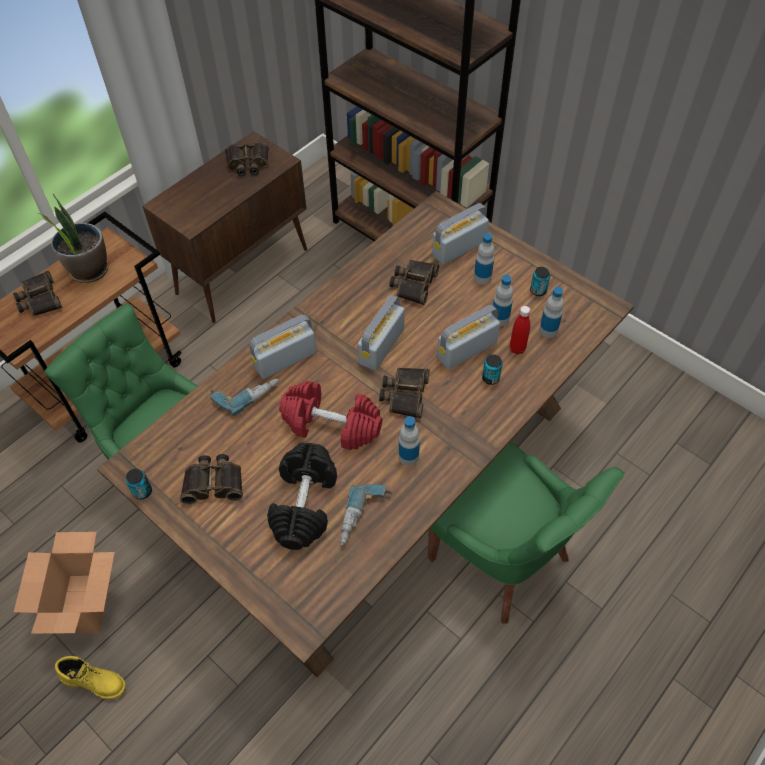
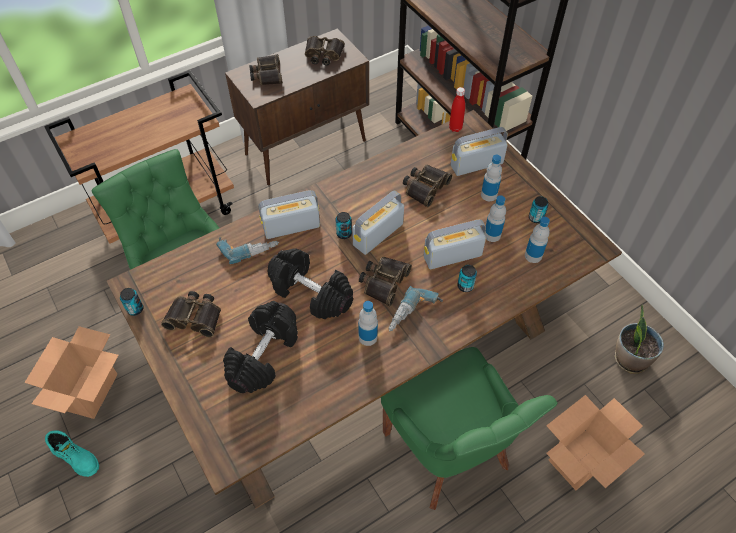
camera: 15 degrees right, 0 degrees up
(39, 299) = (115, 131): binoculars -> binoculars (266, 74)
(89, 269) = (163, 115): potted plant -> potted plant (629, 359)
(95, 681) = (77, 457): yellow boot -> turquoise boot
(331, 425) = (310, 293): red dumbbell -> black dumbbell
(345, 353) = (344, 233): none -> can
(365, 518) = (310, 381): power drill -> power drill (414, 316)
(517, 349) = (498, 265): red bottle -> red bottle (455, 128)
(636, 531) = (580, 460): none -> cardboard box

